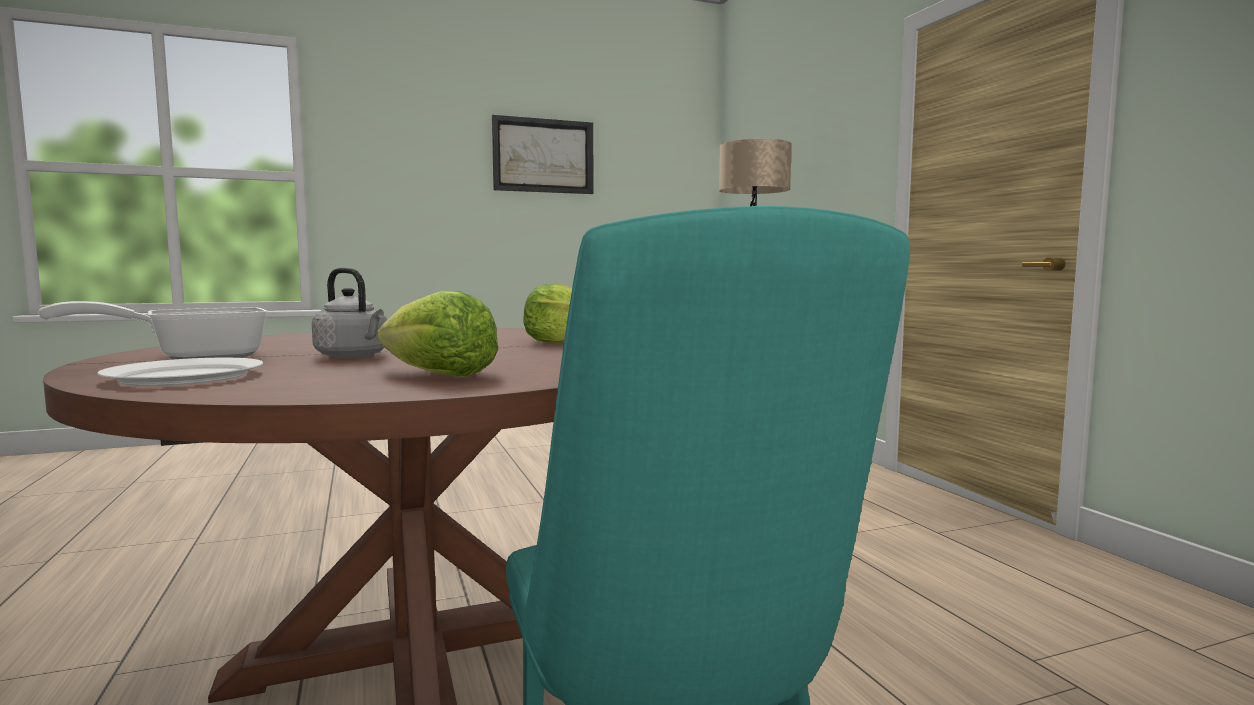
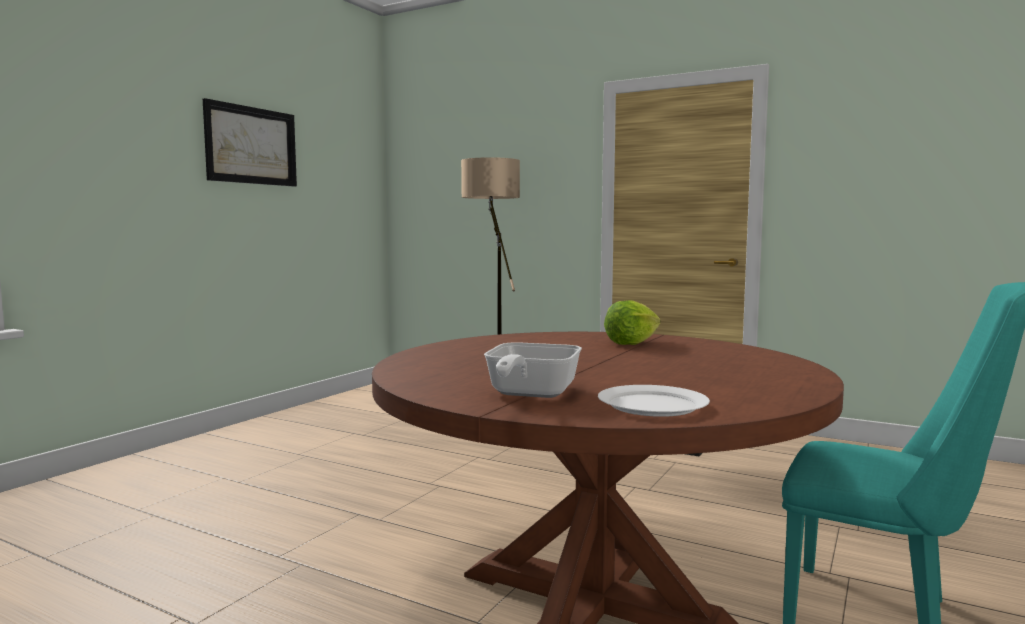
camera: 40 degrees left, 0 degrees up
(354, 356) = (611, 373): grey kettle -> none
(439, 375) = (750, 376): lettuce -> none

